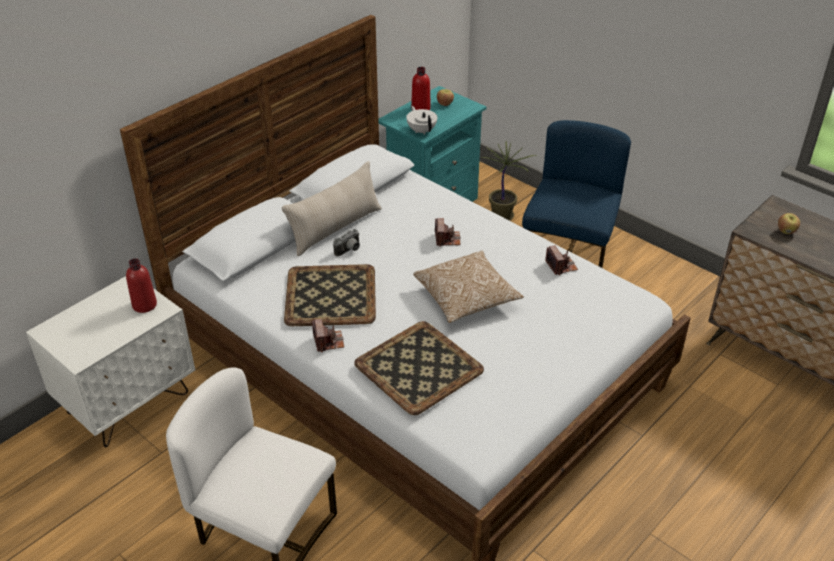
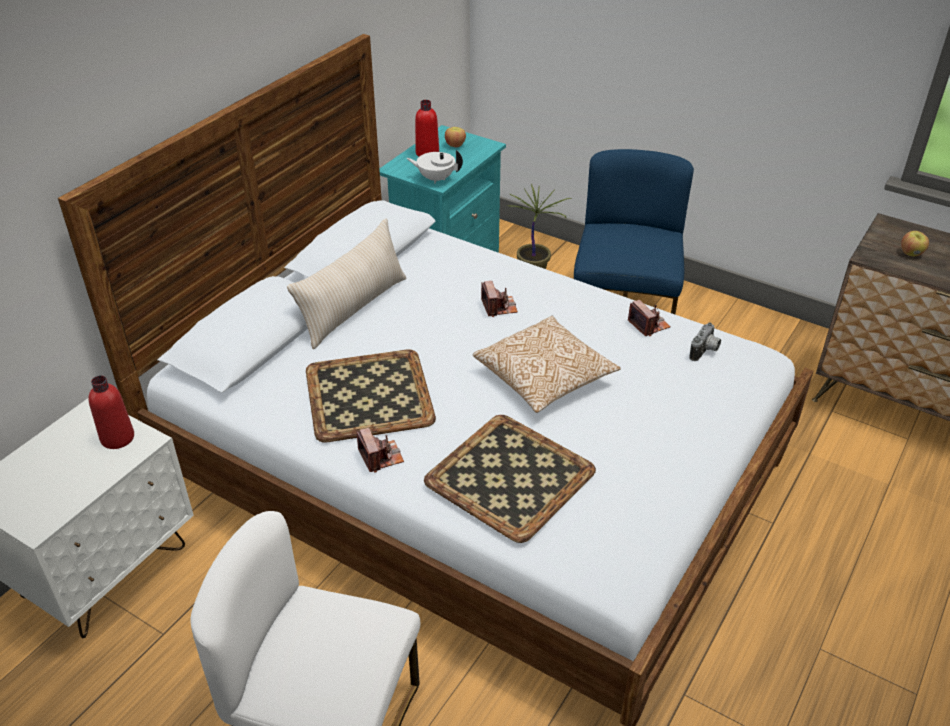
camera: 10 degrees left, 0 degrees up
(349, 251) = (378, 335): camera -> camera (705, 352)
(421, 131) = (435, 178): white teapot -> white teapot turned 45 degrees counterclockwise

